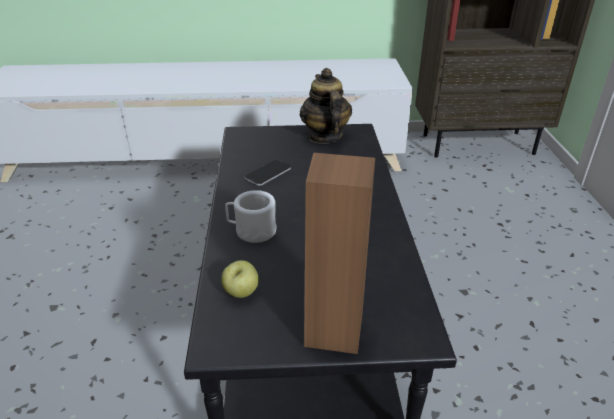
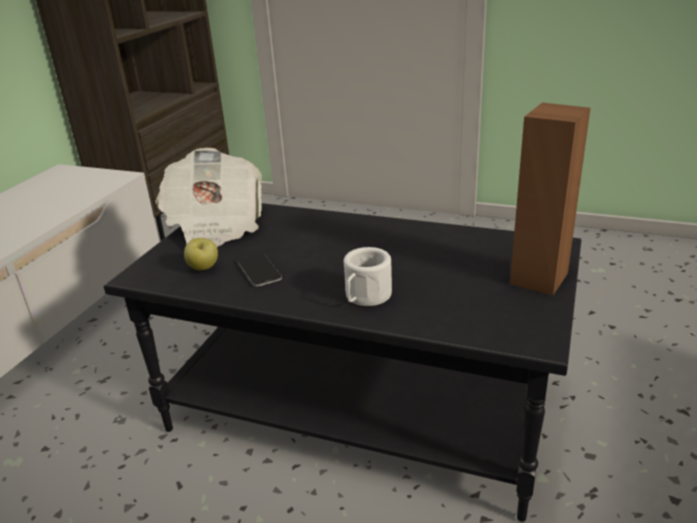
camera: 65 degrees left, 5 degrees down
(241, 293) = (467, 317): apple -> apple (203, 268)
(325, 136) = (215, 225): teapot -> newspaper

